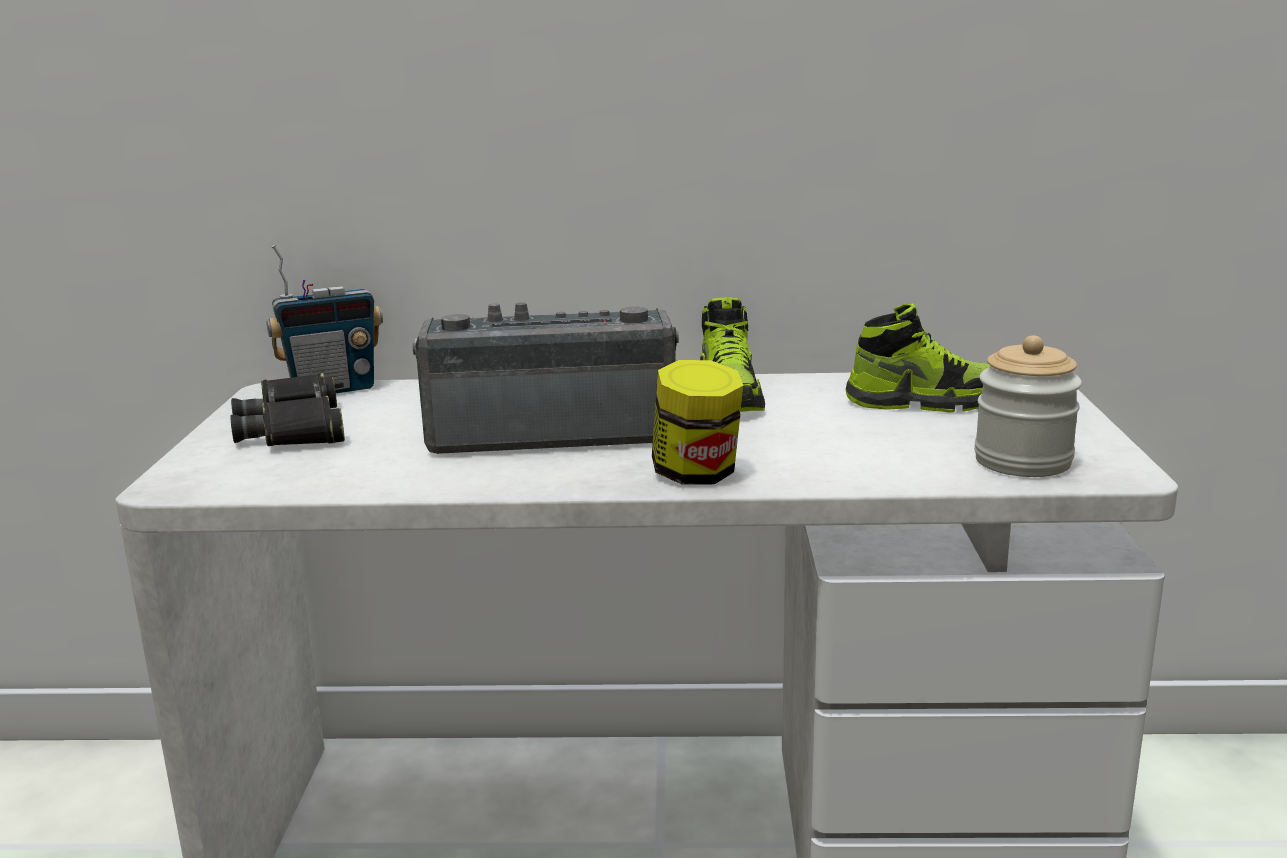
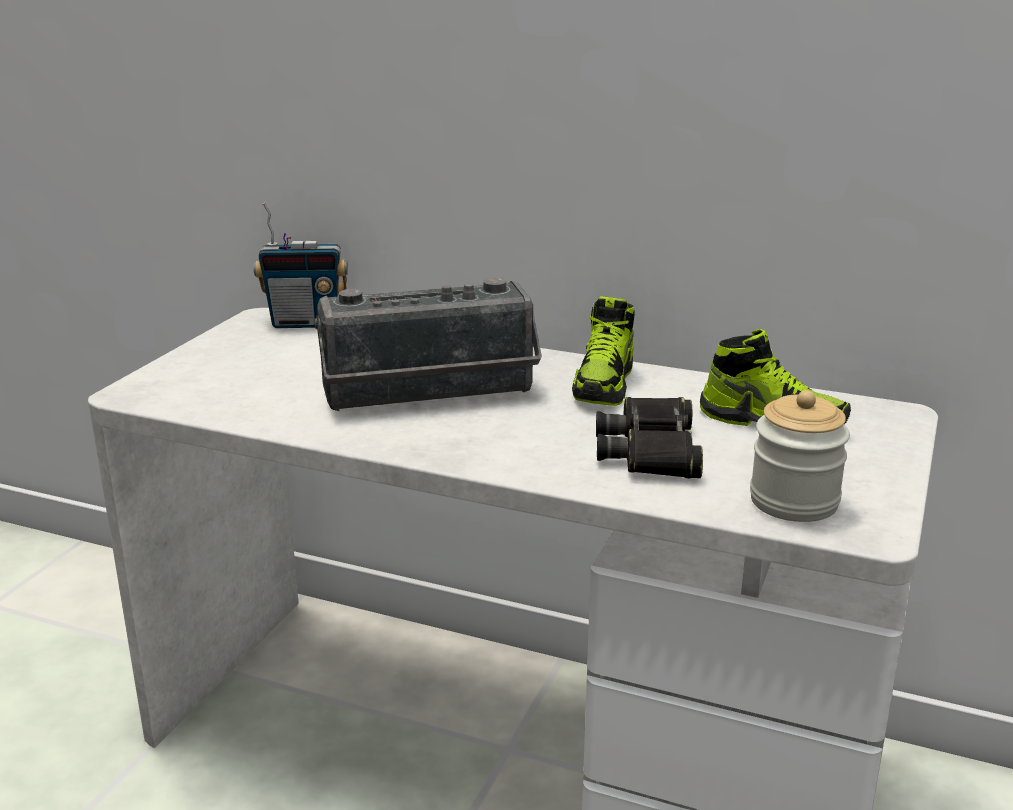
camera: 20 degrees right, 5 degrees up
(295, 428) = (249, 356): black binoculars -> black binoculars (651, 450)
(552, 433) = (429, 396): radio -> radio turned 150 degrees clockwise
(696, 475) = (504, 459): jar -> none

